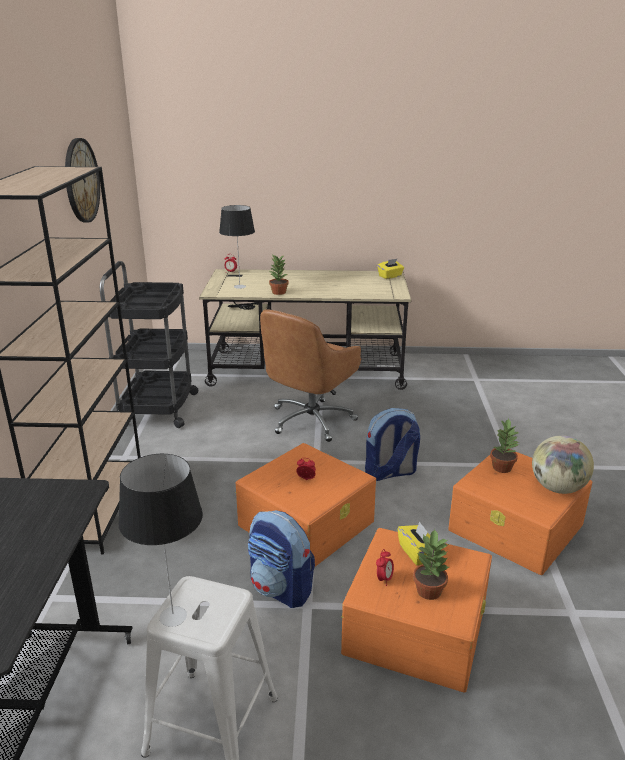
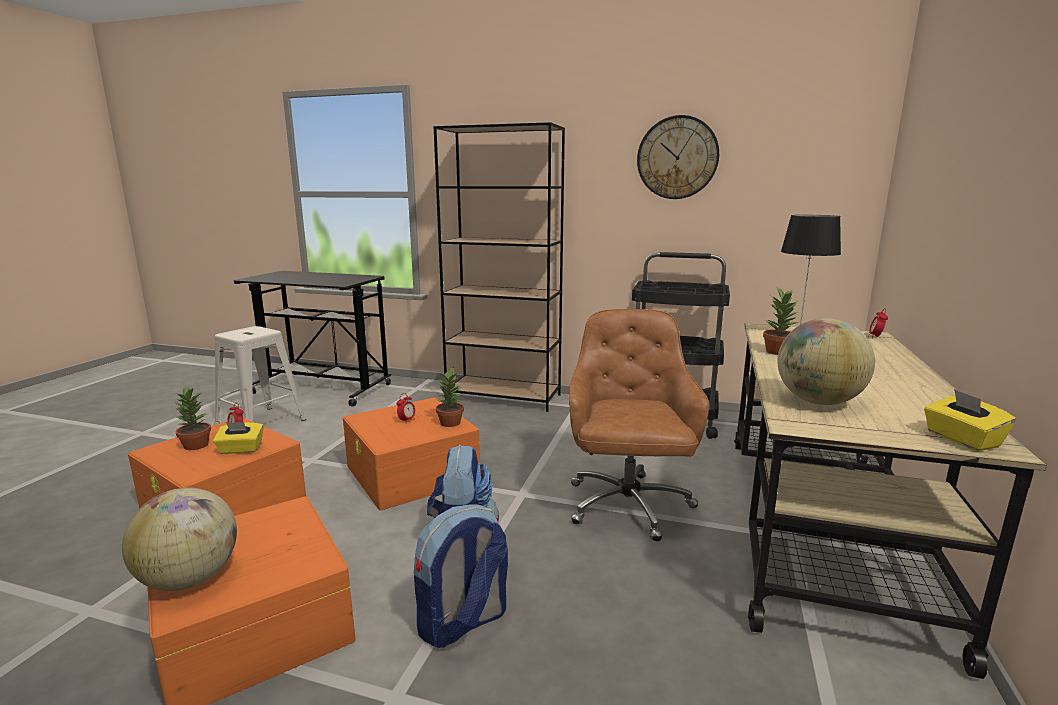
camera: 105 degrees right, 10 degrees down
(172, 617) = (253, 328): table lamp -> none
(281, 589) = (340, 452): backpack -> backpack (463, 623)
(311, 420) = (629, 505): brown office chair -> brown office chair turned 45 degrees clockwise
(364, 290) = (818, 402): none -> globe
(501, 467) = (294, 543): potted plant -> potted plant (451, 423)

